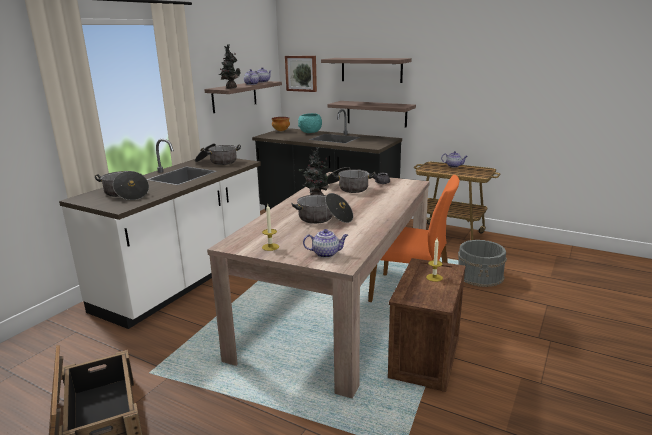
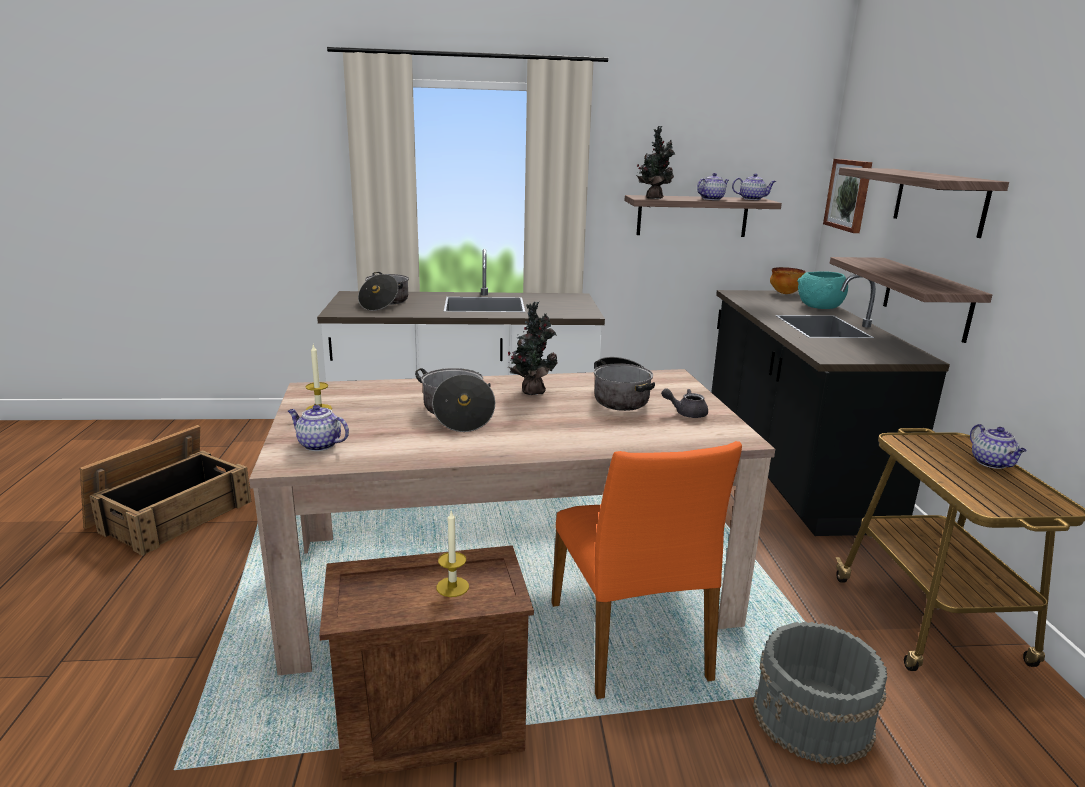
camera: 55 degrees right, 0 degrees up
(217, 162) = (563, 303): cooking pot -> none
(326, 253) = (318, 445): teapot -> teapot turned 150 degrees clockwise

